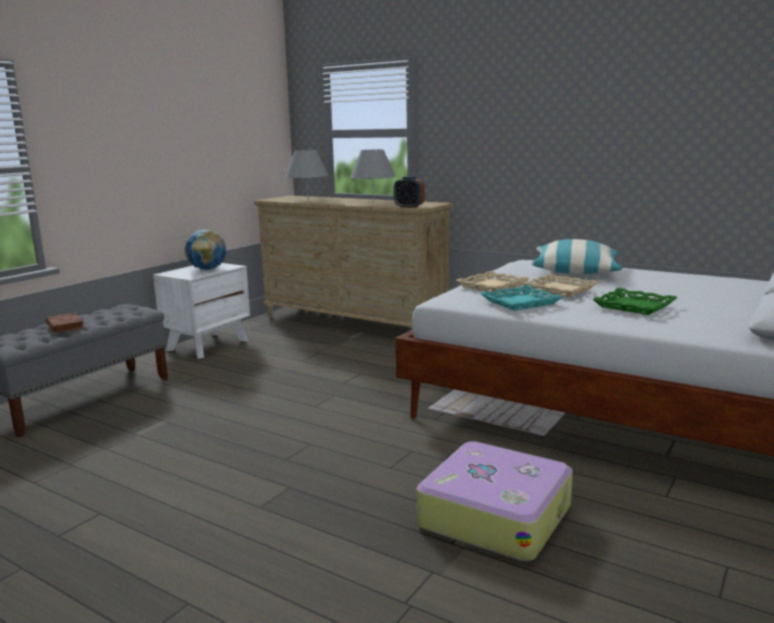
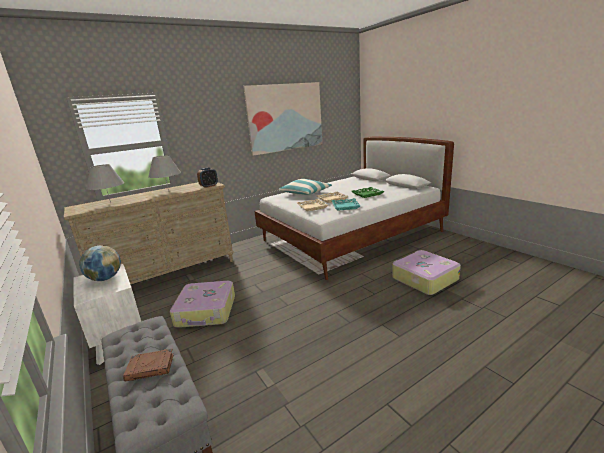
camera: 65 degrees left, 5 degrees up
(275, 365) = (206, 311): none -> suitcase
(638, 107) = (285, 117): none -> picture

